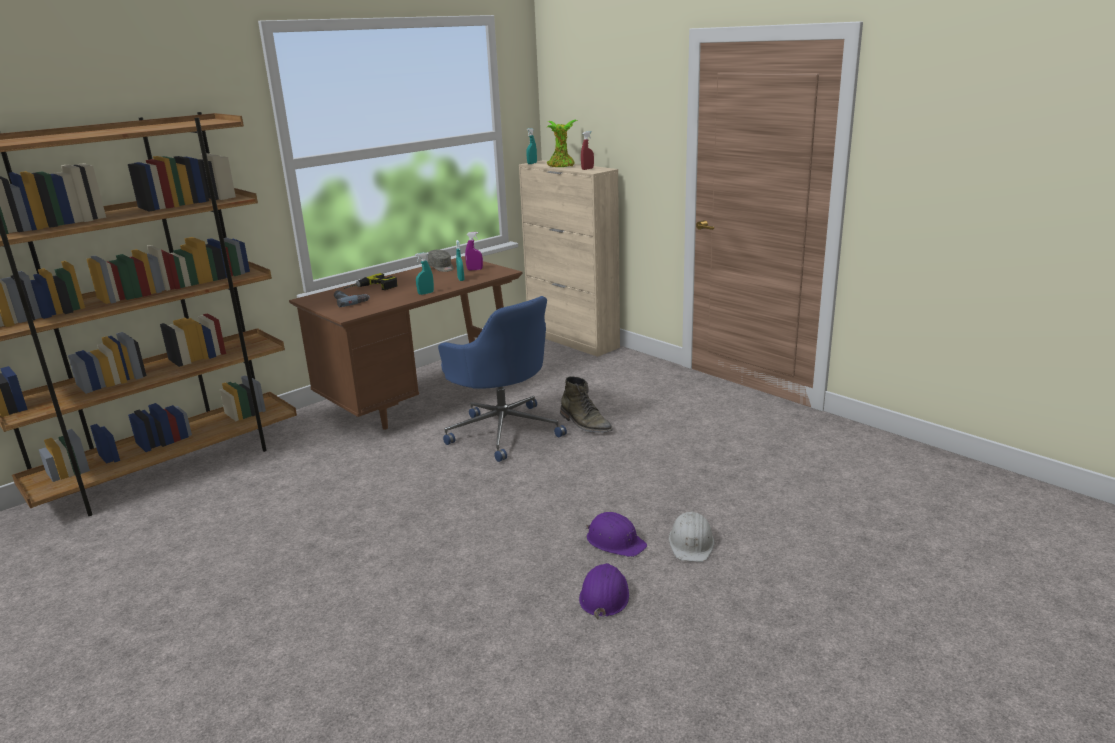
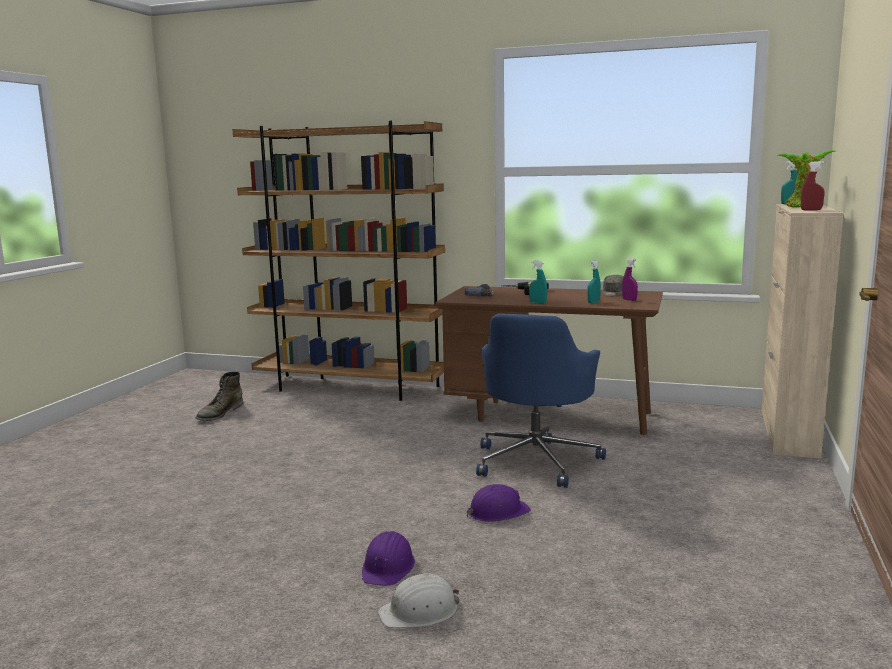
camera: 60 degrees right, 10 degrees down
(585, 423) = (605, 490): green boot -> green boot (219, 413)
(604, 596) = (290, 586): purple hard hat -> purple hard hat (497, 512)

